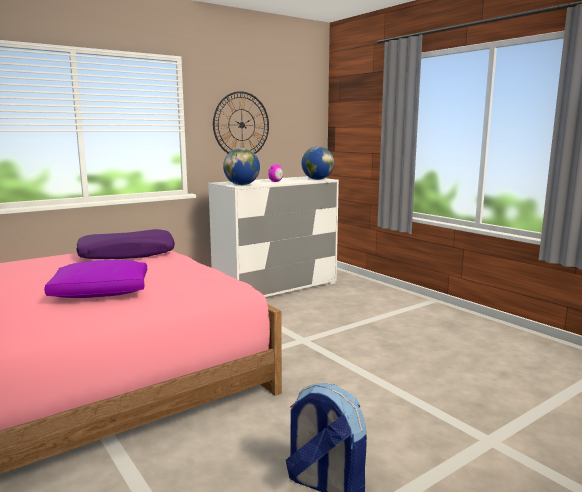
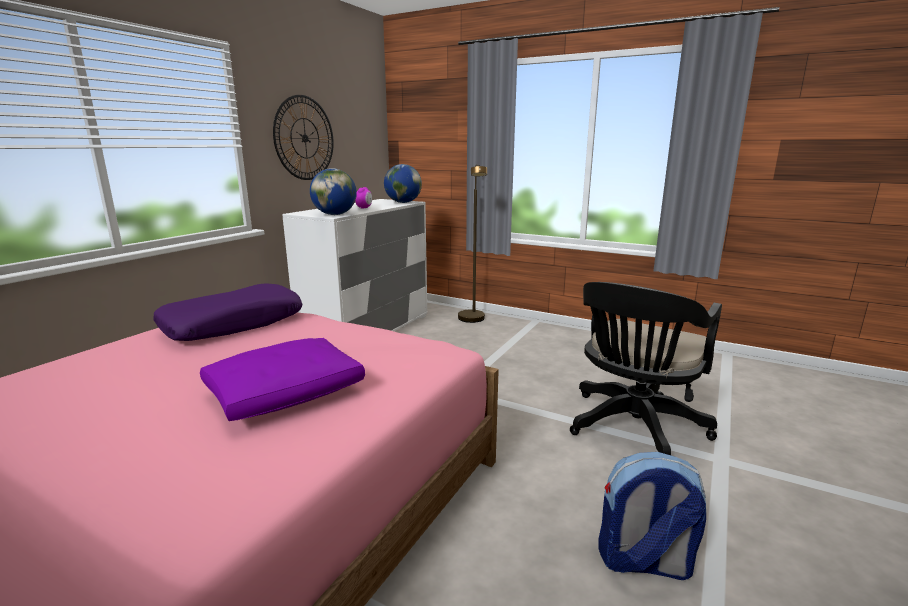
camera: 25 degrees left, 5 degrees up
(373, 292) = (472, 320): none -> brown floor lamp
(428, 399) = (633, 429): none -> black office chair

